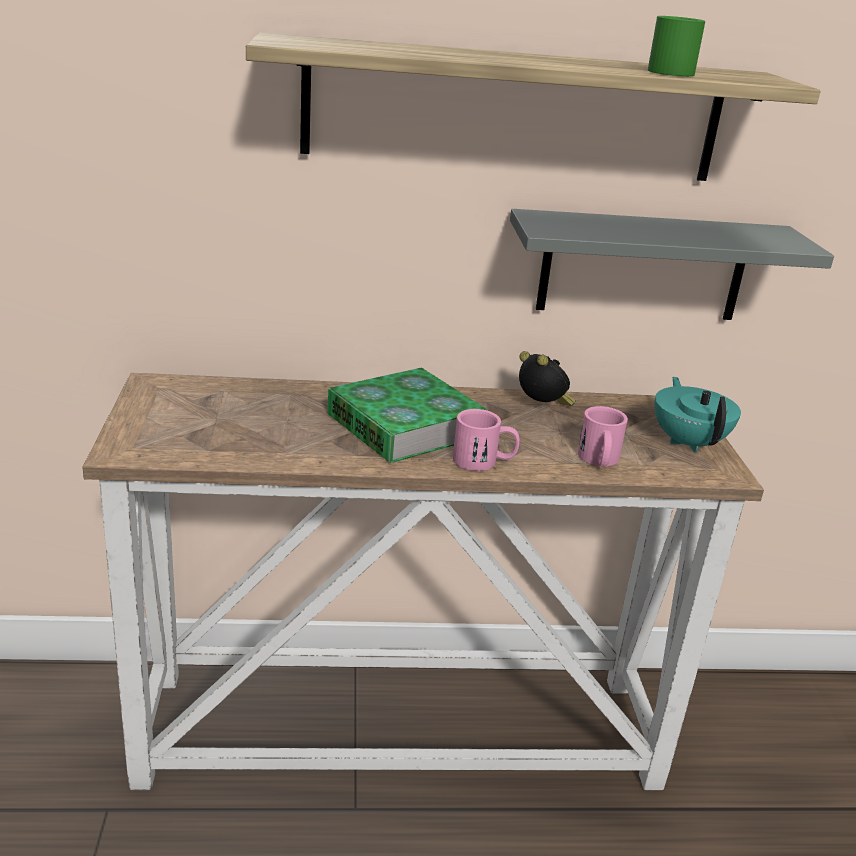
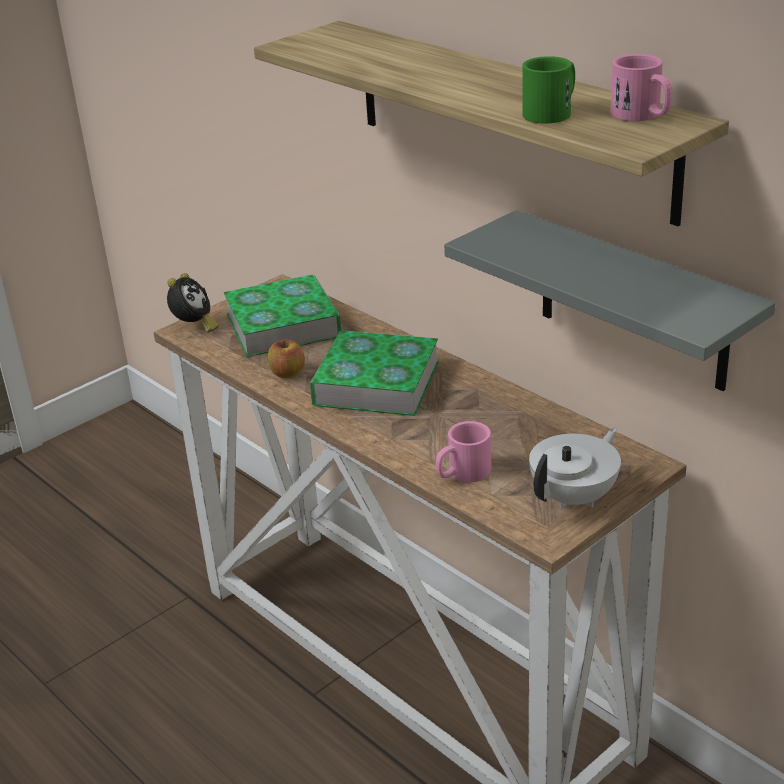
camera: 55 degrees right, 5 degrees up
(224, 412) = (283, 325): none -> book
(312, 447) = (288, 373): none -> apple
(484, 461) = (376, 433): pink mug -> pink mug (642, 116)
(542, 408) = (511, 413): alarm clock -> alarm clock (194, 327)
(688, 442) = (575, 497): turquoise teapot -> white teapot

